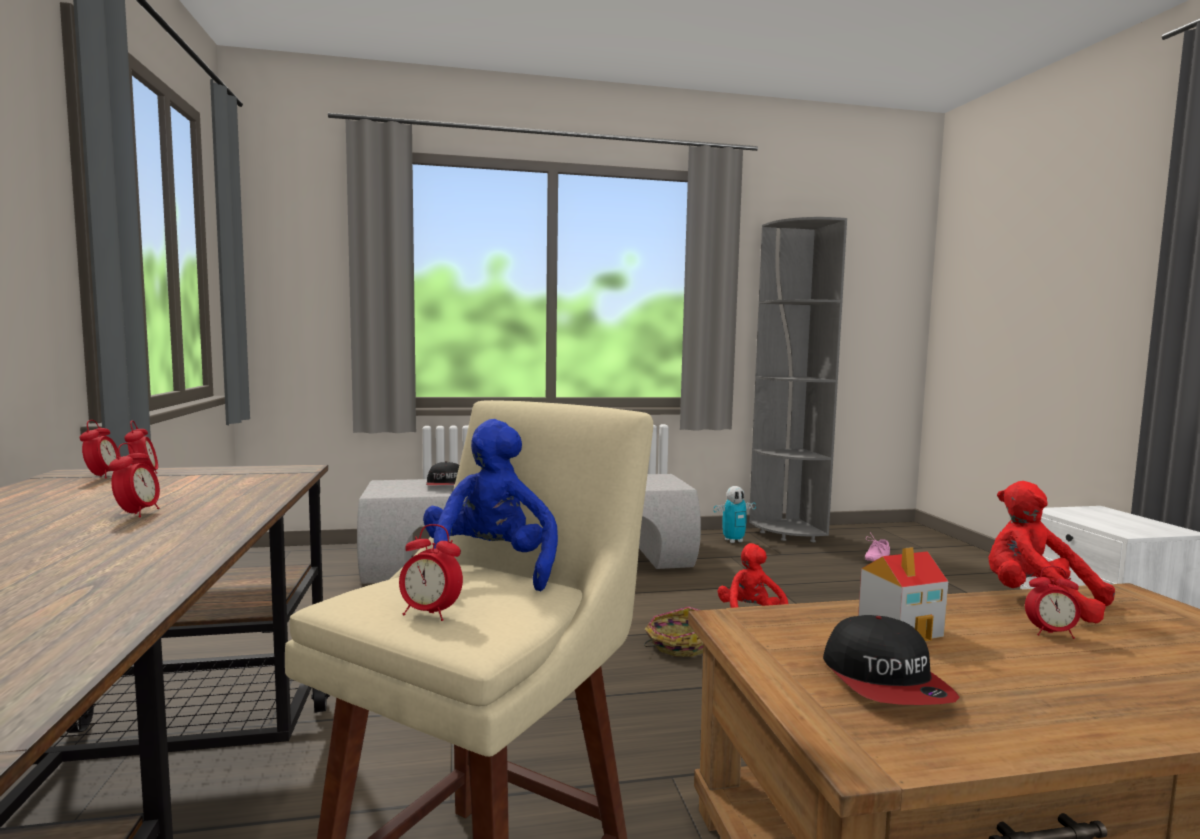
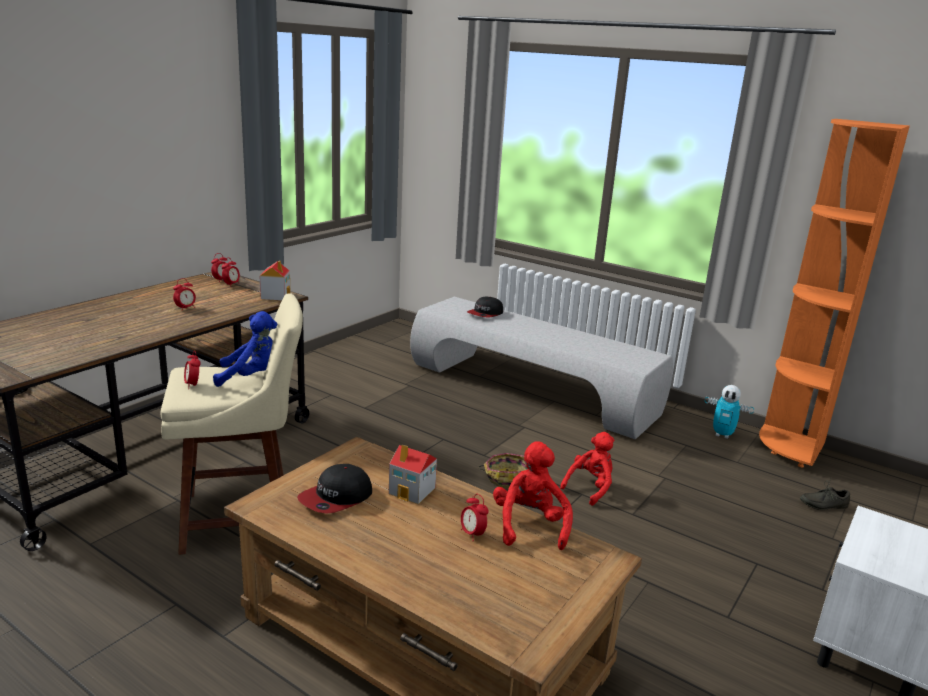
camera: 45 degrees right, 15 degrees up
(273, 472) = (275, 295): none -> toy house
(490, 569) = (252, 377): blue plush toy -> blue plush toy turned 45 degrees clockwise
(788, 536) = (788, 452): grey bookcase -> orange bookcase
(875, 558) = (822, 504): pink shoe -> grey shoe

